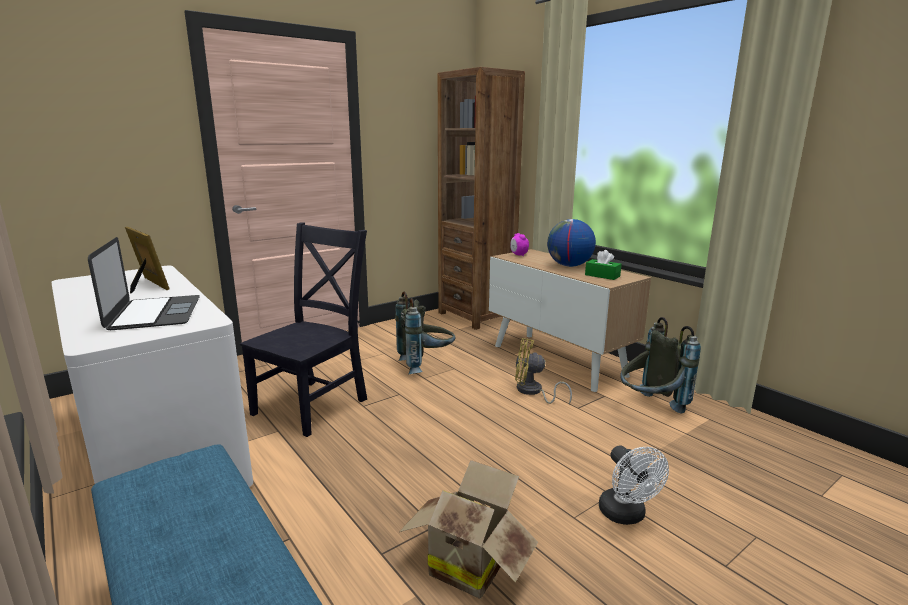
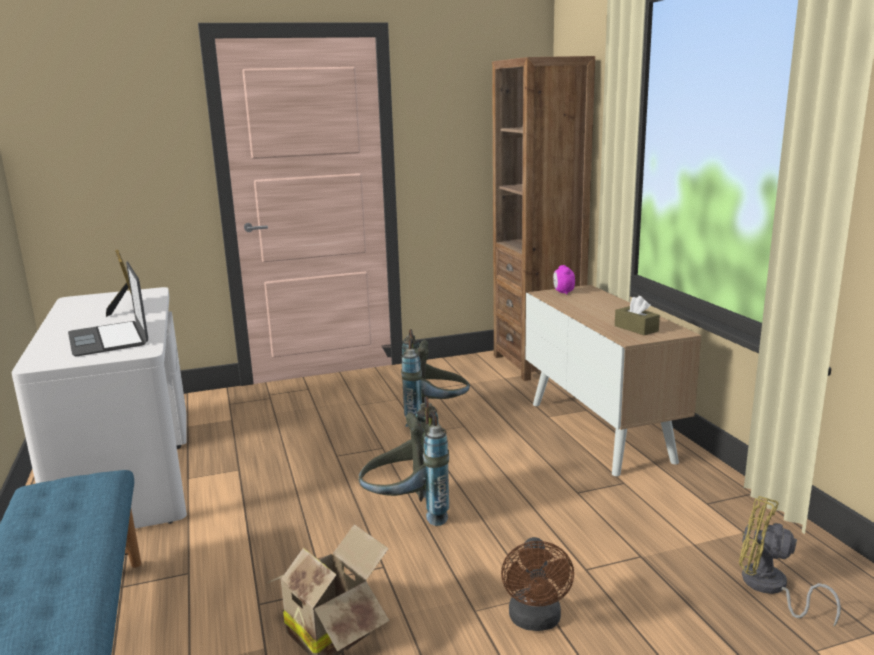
camera: 20 degrees right, 0 degrees up
(155, 313) = (108, 338): laptop -> laptop turned 150 degrees clockwise
(314, 405) = (288, 447): black chair -> none
(533, 392) = (536, 466): yellow fan -> yellow fan (770, 588)
(569, 266) = (610, 312): globe -> none
(602, 275) = (636, 328): green tissue box -> brown tissue box
(626, 516) = (535, 621): white fan -> brown fan
(650, 408) = (672, 506): grey backpack -> grey backpack (407, 513)

